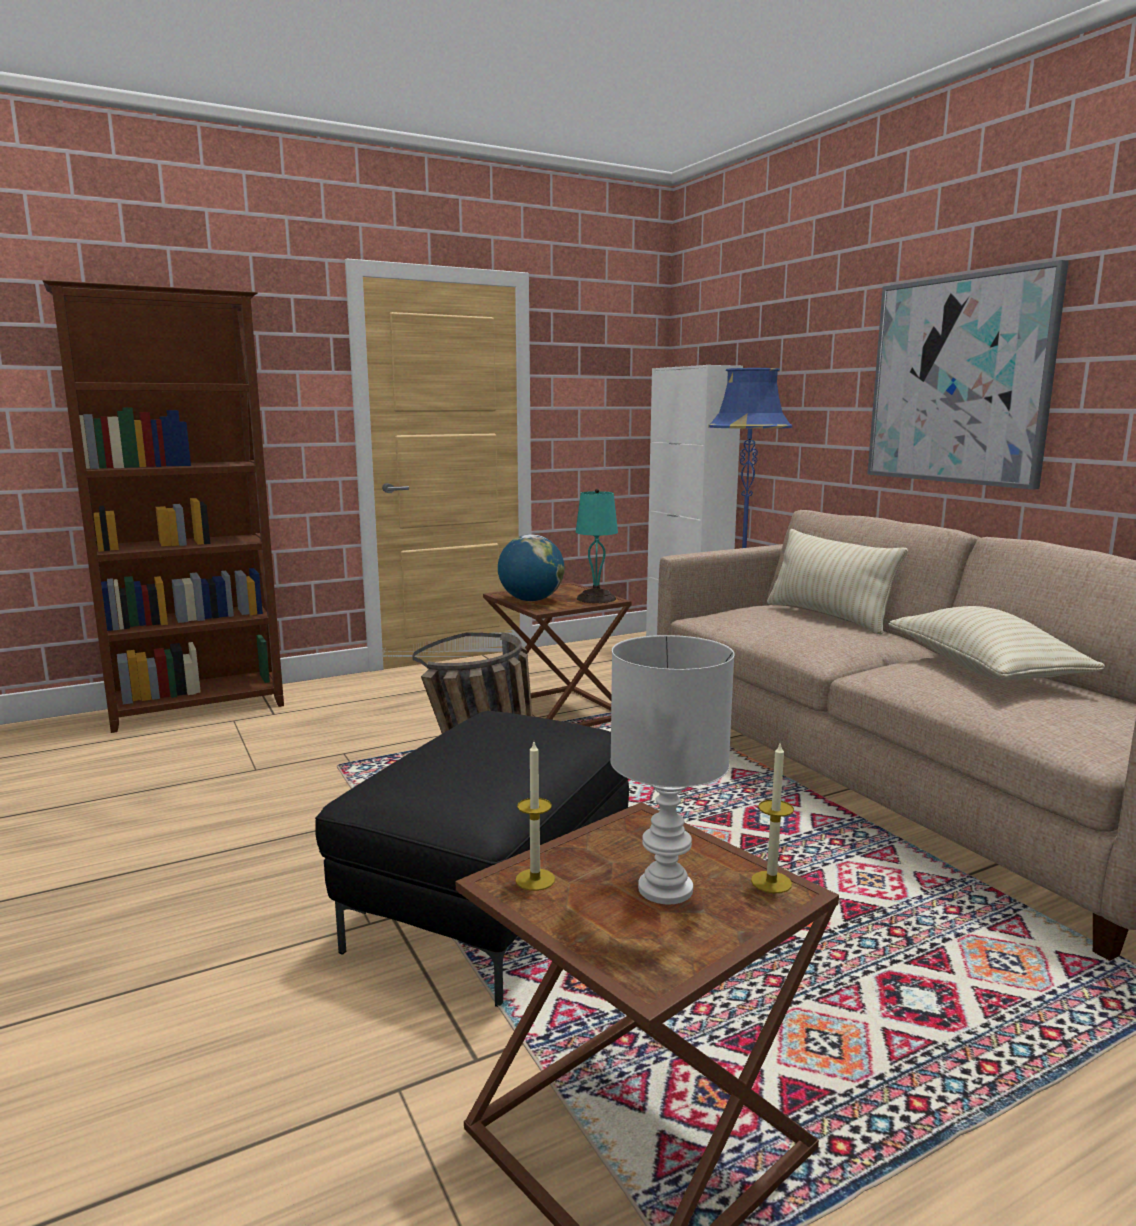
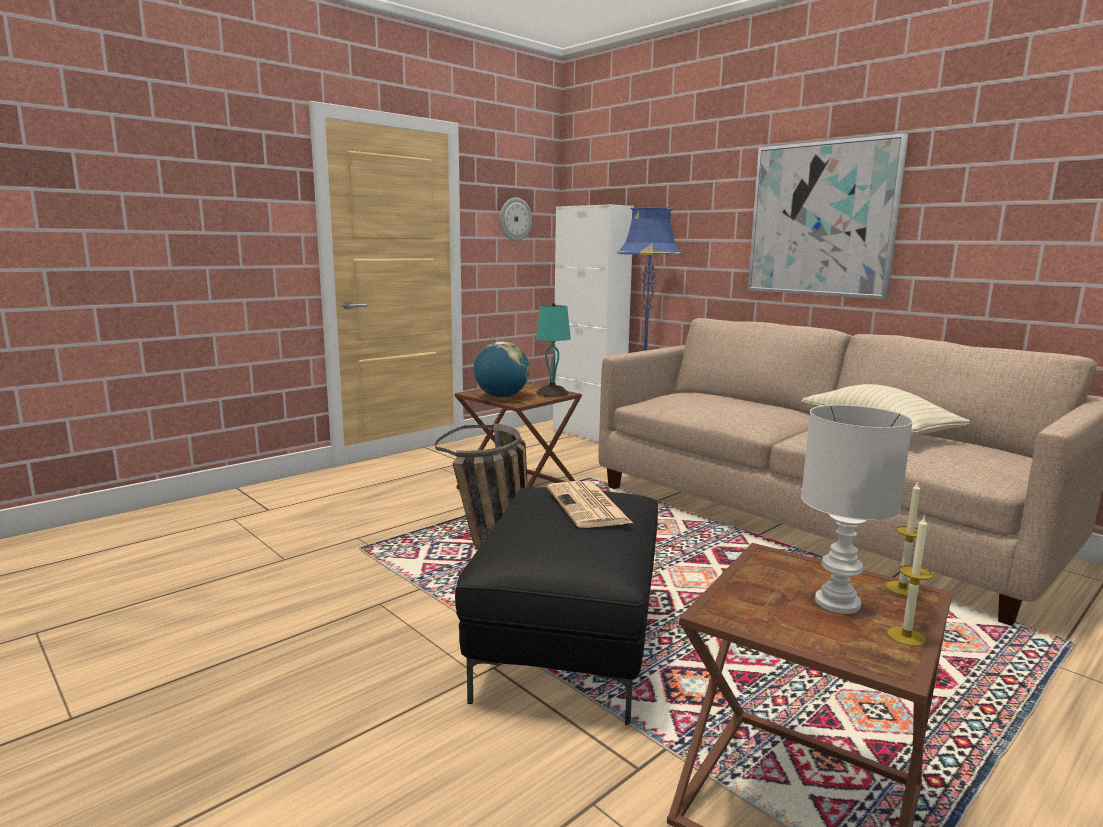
camera: 15 degrees left, 0 degrees up
(199, 709) = (192, 511): brown bookcase -> none
(516, 739) = (589, 506): none -> newspaper
(535, 879) = (738, 608): candle -> candle (906, 636)
(603, 385) = (515, 219): none -> wall clock
(828, 617) = (736, 399): beige pillow -> none

